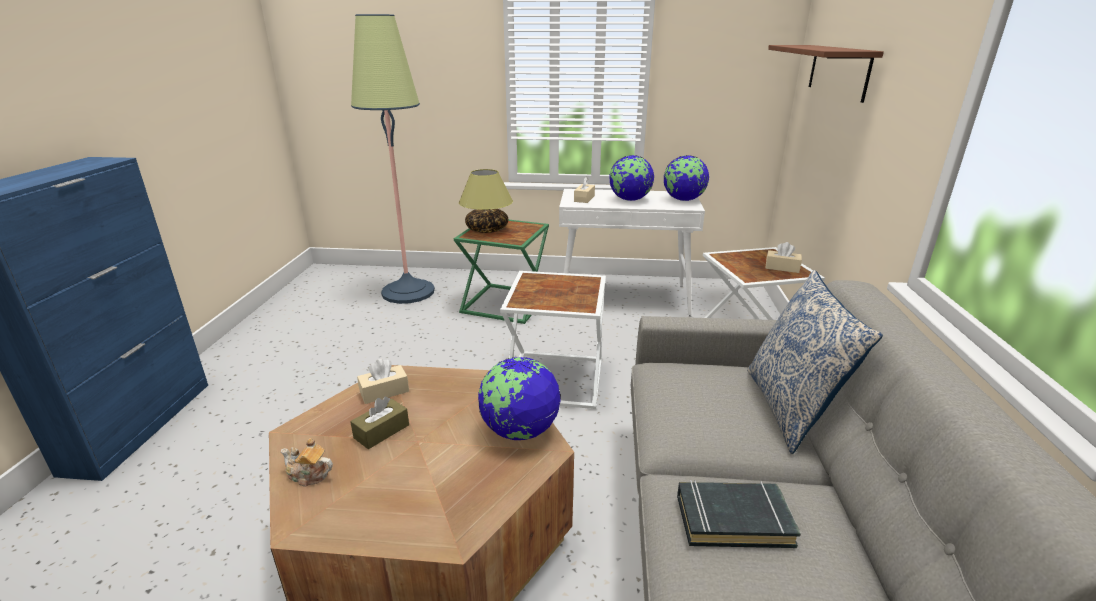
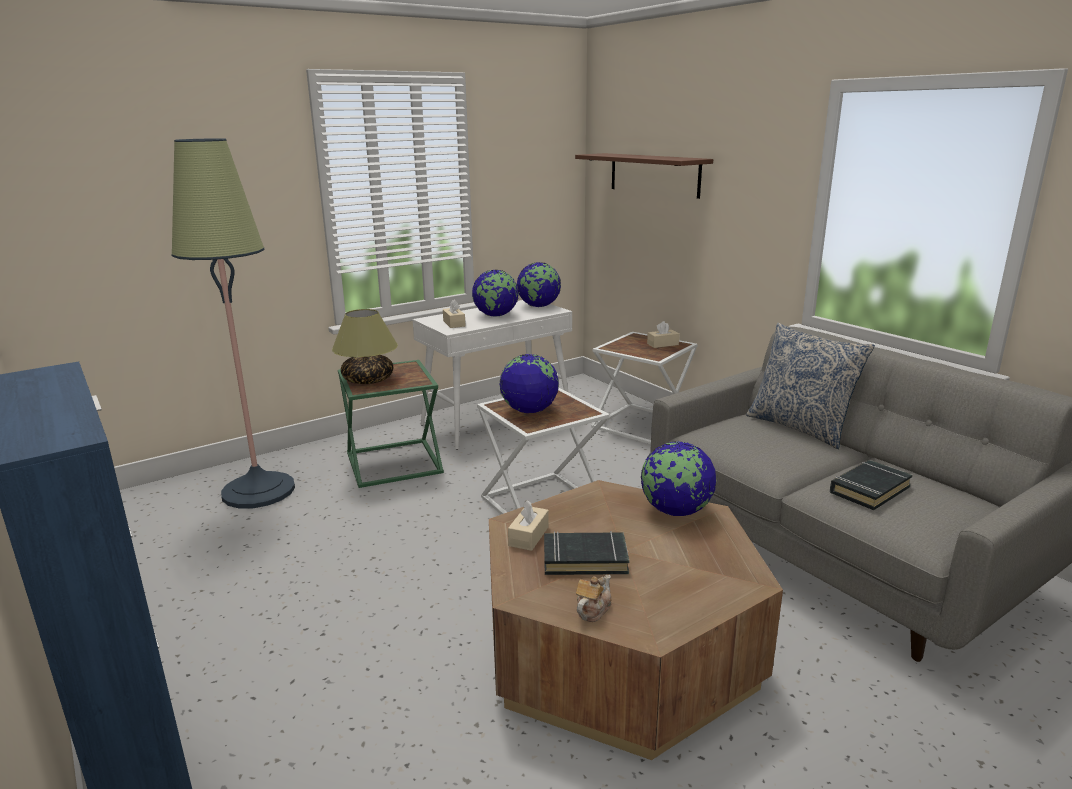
camera: 40 degrees left, 5 degrees down
(309, 475) = (592, 610): teapot -> teapot turned 150 degrees clockwise
(381, 431) = (585, 559): brown tissue box -> black book
(543, 289) = (529, 411): none -> globe

